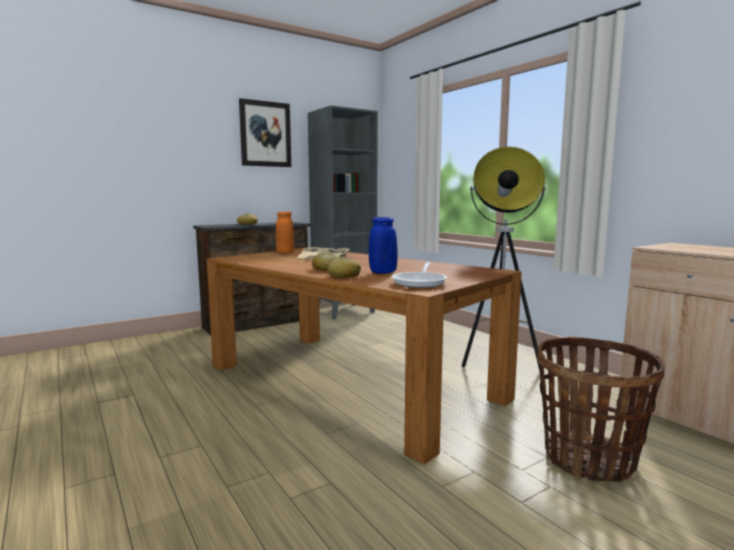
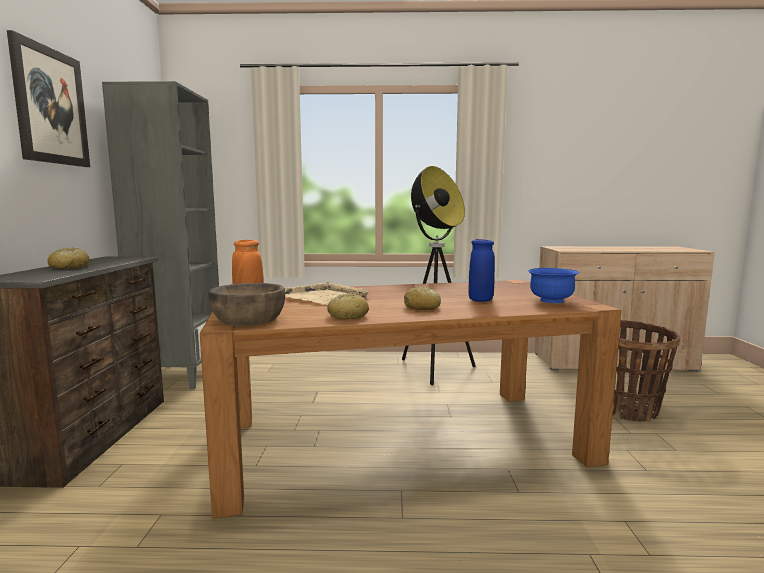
camera: 55 degrees left, 0 degrees up
(241, 258) = (249, 319): none -> brown bowl
(344, 276) = (483, 310): bread -> bread (347, 316)
(420, 282) = (551, 301): frying pan -> blue bowl

